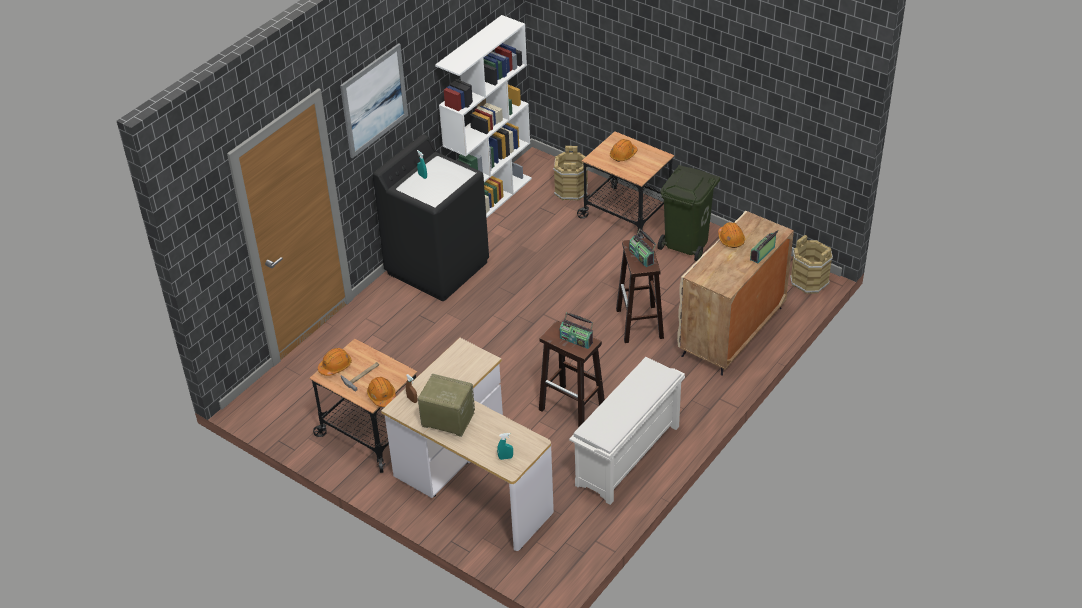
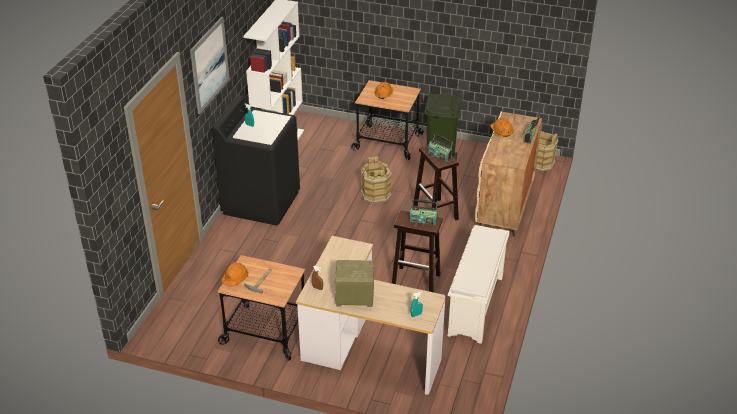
camera: 20 degrees left, 5 degrees down
(382, 396) = (285, 292): orange hard hat -> none
(571, 190) = (337, 133): brown bucket -> brown bucket (376, 194)

